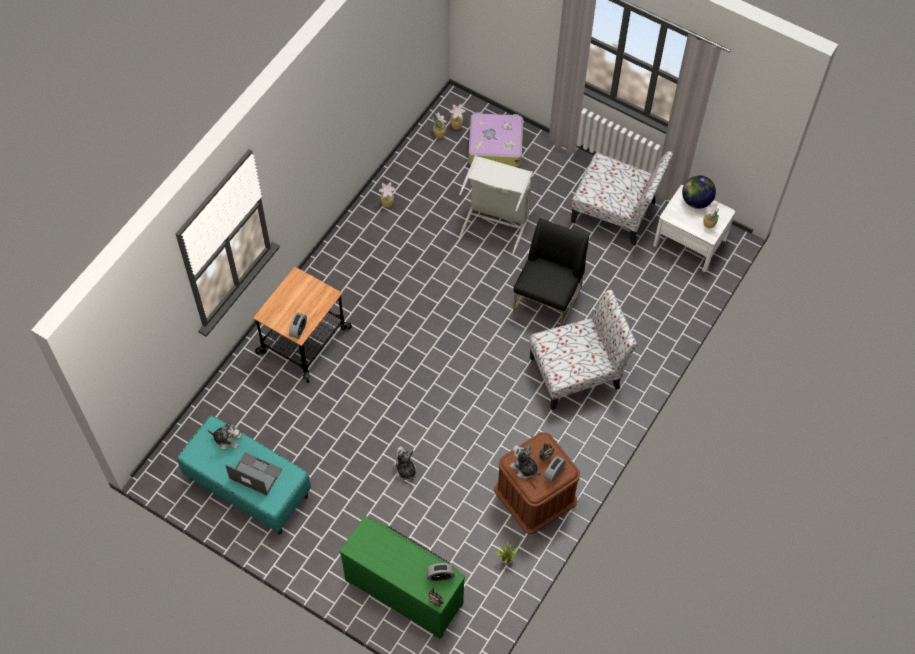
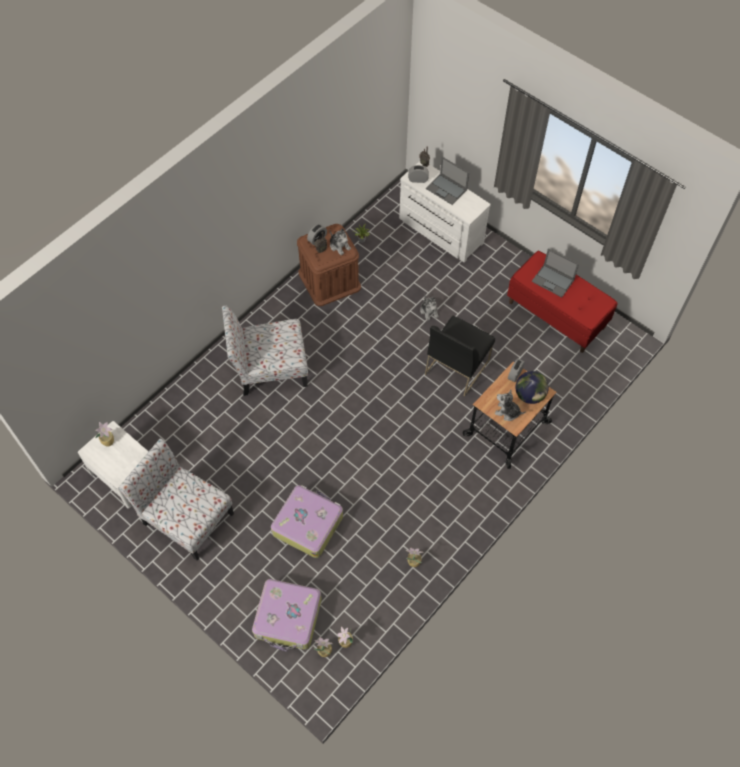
camera: 170 degrees left, 0 degrees up
(227, 439) = (576, 309): plush toy -> plush toy (507, 412)
(248, 487) = (556, 315): turquoise bench -> red bench
(399, 565) = (446, 189): none -> laptop
(405, 589) = (439, 232): green dresser -> white dresser
(495, 222) = (308, 524): grey laundry basket -> suitcase
(547, 299) = (277, 437): black chair -> black chair (457, 366)
(696, 201) = (110, 467): globe -> globe (529, 395)

